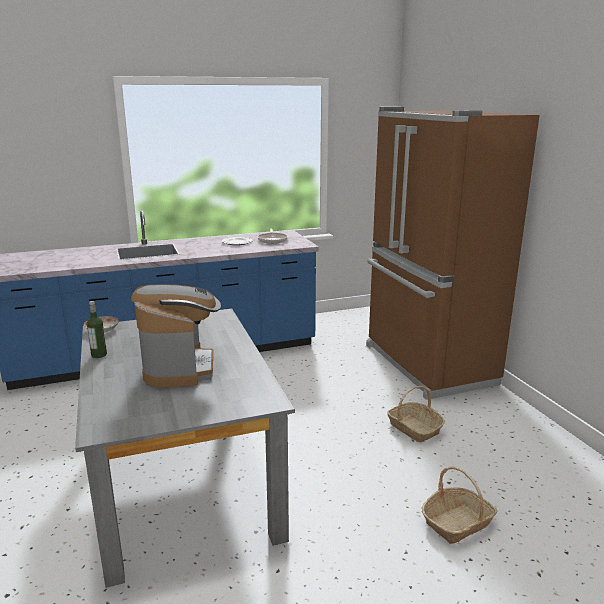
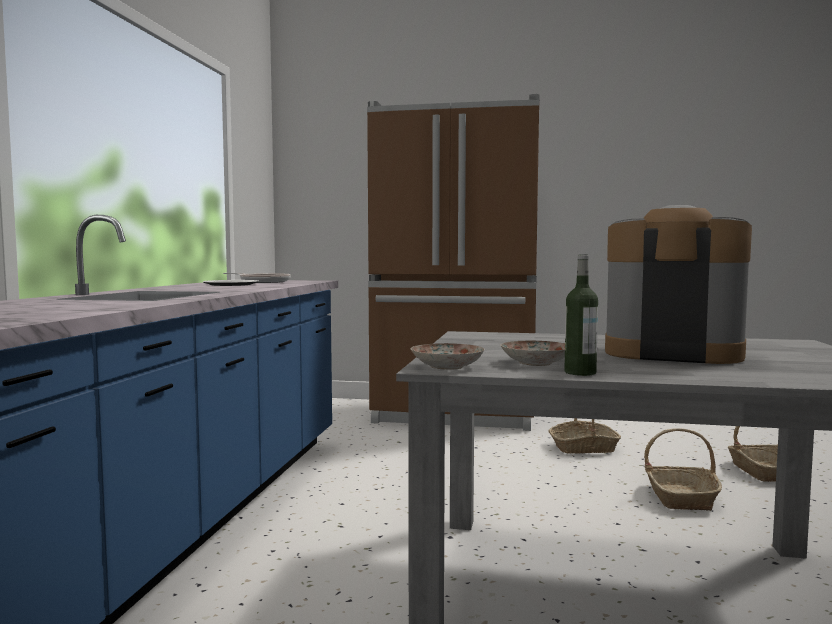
camera: 60 degrees left, 15 degrees down
(122, 343) = (536, 363): none -> plate
(344, 484) = (680, 497): none -> basket

